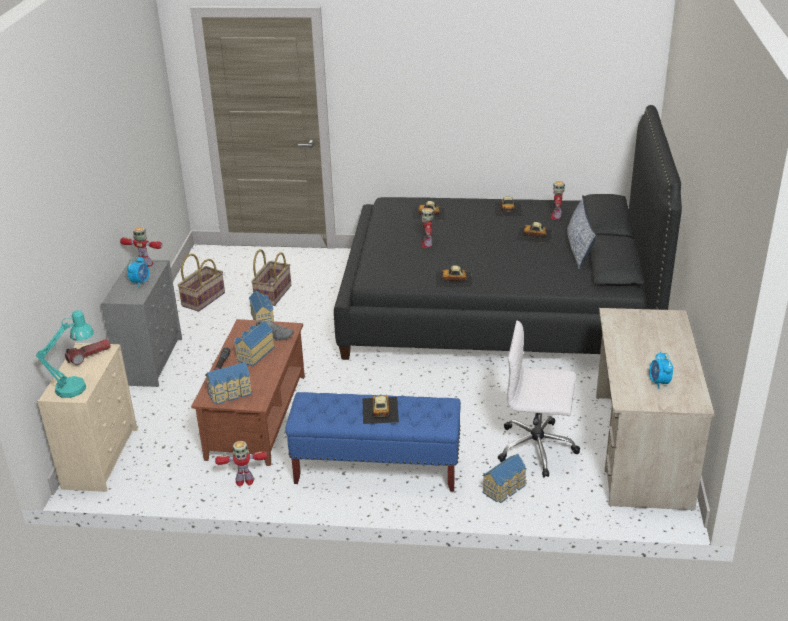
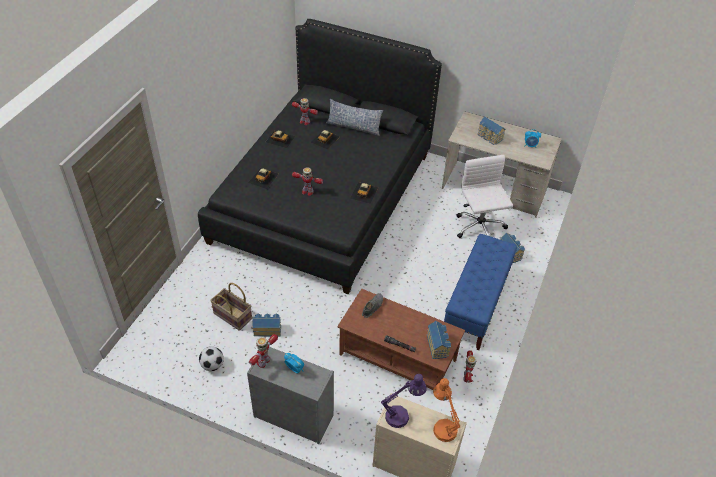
camera: 75 degrees left, 15 degrees up
(77, 386) = (442, 426): turquoise table lamp -> orange table lamp
(89, 356) = (401, 415): flashlight -> purple table lamp
(203, 299) = (212, 365): basket -> football
(254, 354) = (391, 323): toy house -> toy house (489, 137)
(380, 410) = (484, 271): toy car -> none
(538, 448) = (479, 228): white office chair -> white office chair turned 135 degrees clockwise

